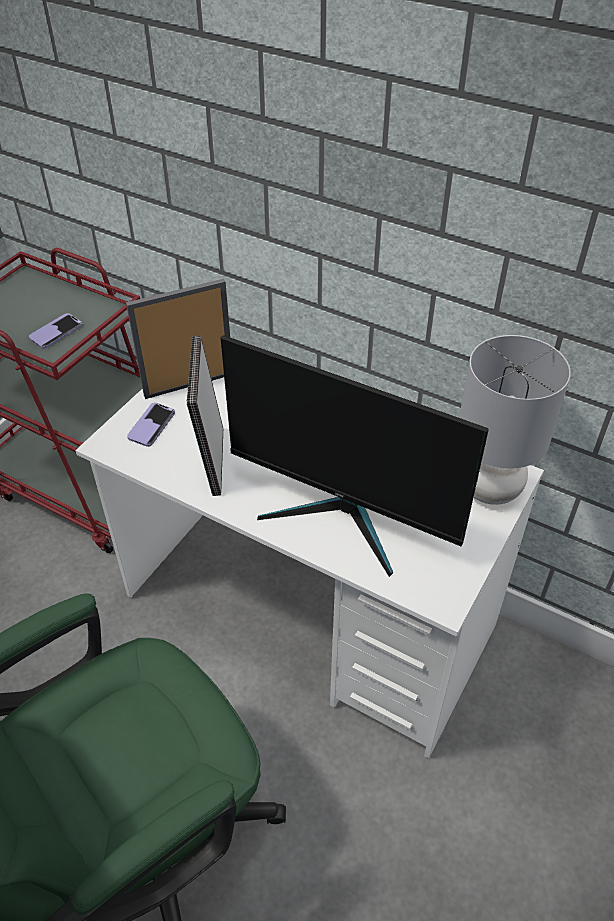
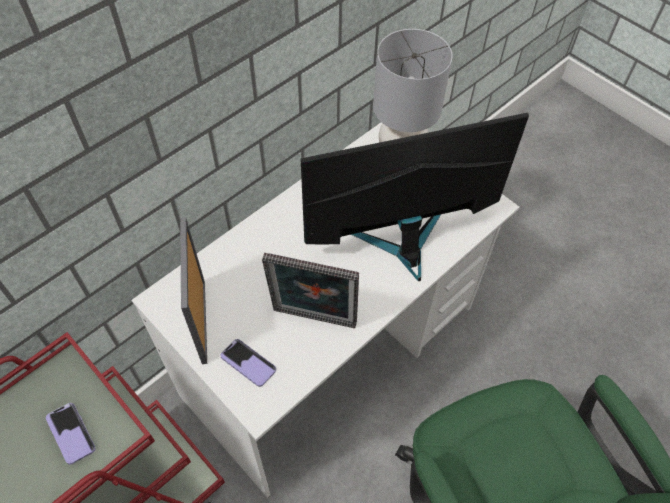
camera: 75 degrees left, 10 degrees up
(344, 515) = (402, 241): monitor -> monitor turned 150 degrees counterclockwise

